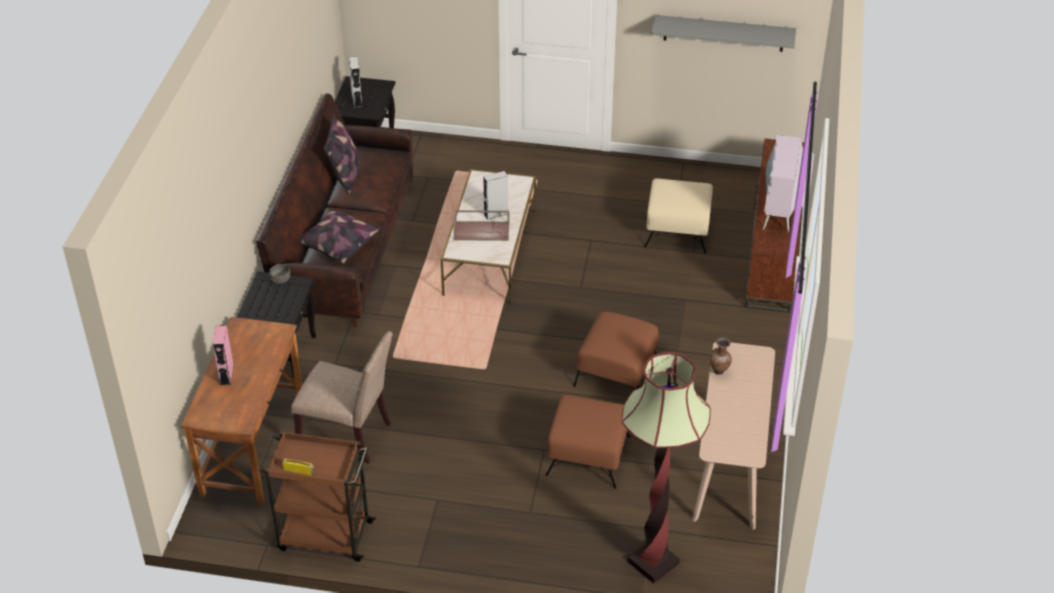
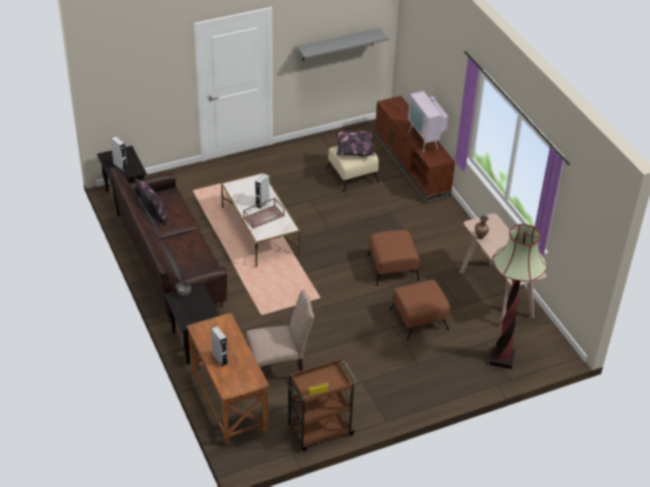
camera: 35 degrees left, 0 degrees up
(226, 375) = (220, 359): pink speaker -> grey speaker
(338, 244) = (191, 258): pillow -> pillow (354, 149)

